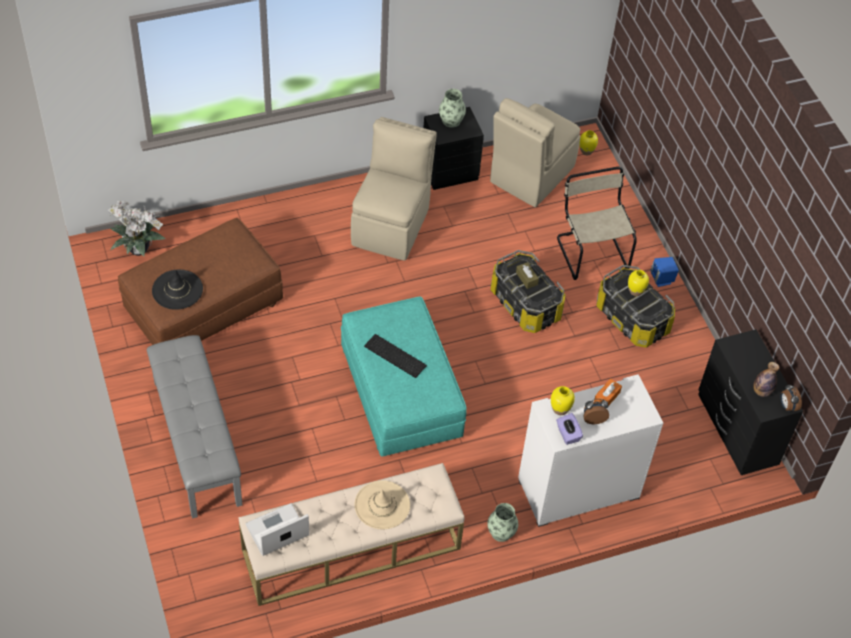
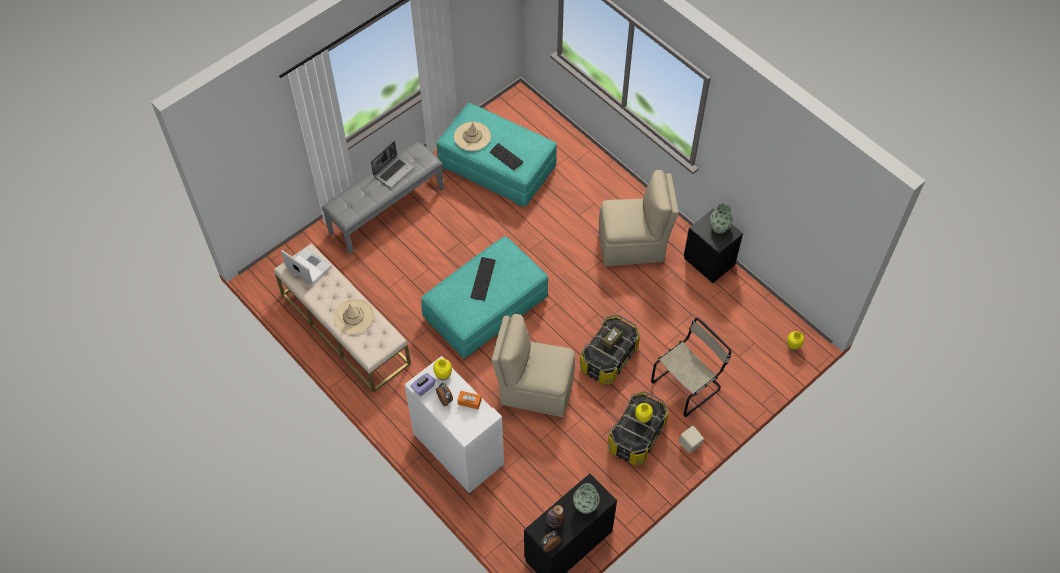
camera: 70 degrees right, 5 degrees up
(137, 249) = (523, 112): potted plant -> none
(177, 290) = (472, 136): black hat -> beige hat
(182, 386) = (393, 171): none -> laptop
(203, 304) = (497, 167): brown ottoman -> turquoise ottoman
(231, 269) = (506, 157): none -> keyboard
(501, 532) = (398, 412): vase -> vase (585, 505)
(530, 175) = (740, 316): beige chair -> beige chair (535, 388)
(662, 279) = (689, 444): blue speaker -> beige speaker

